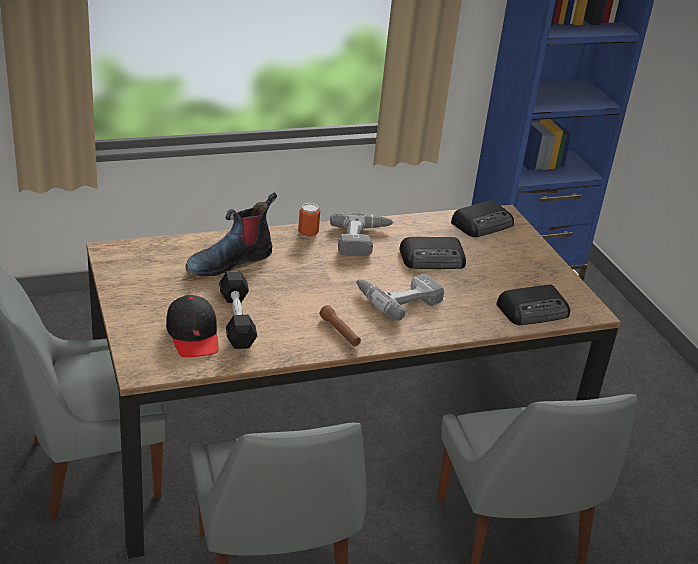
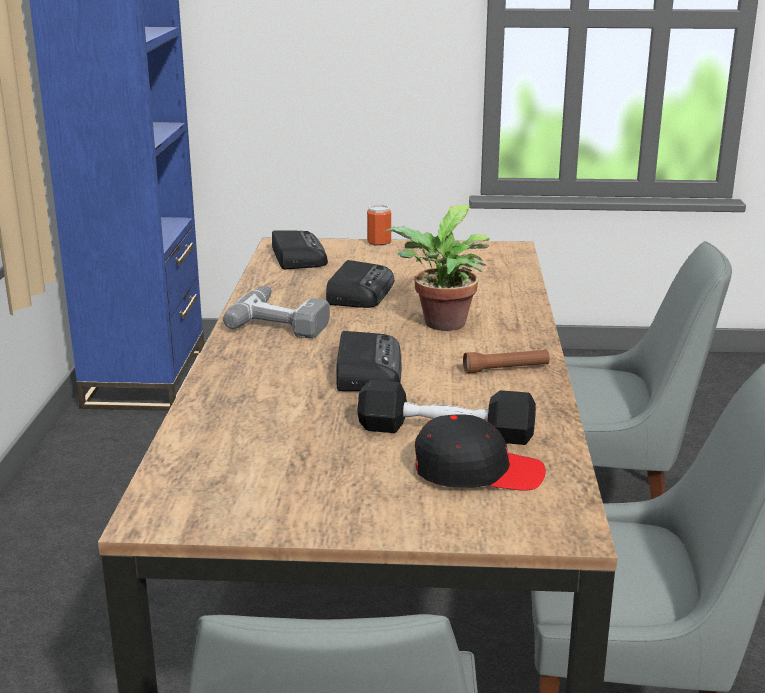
camera: 65 degrees left, 10 degrees down
(230, 261) = (273, 414): boot -> none
(308, 233) = (235, 349): can -> can (379, 243)
(398, 298) = (441, 325): power drill -> potted plant
(534, 311) = (499, 269): radio -> radio (367, 370)

